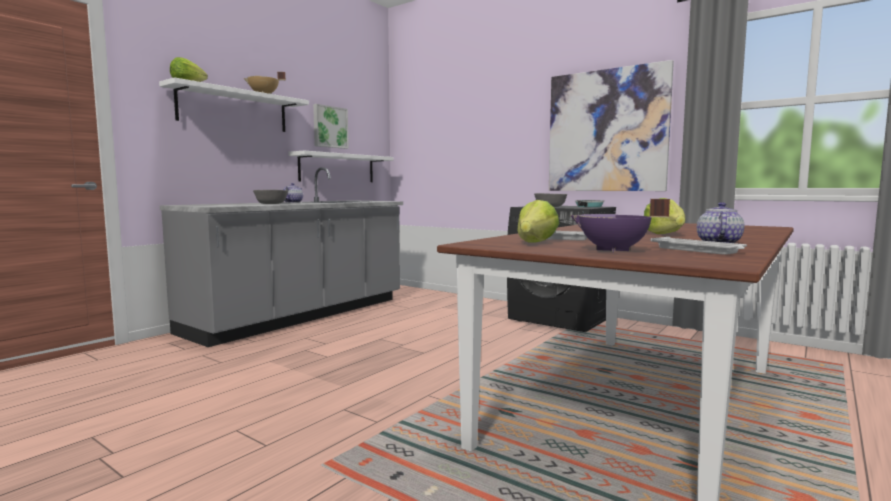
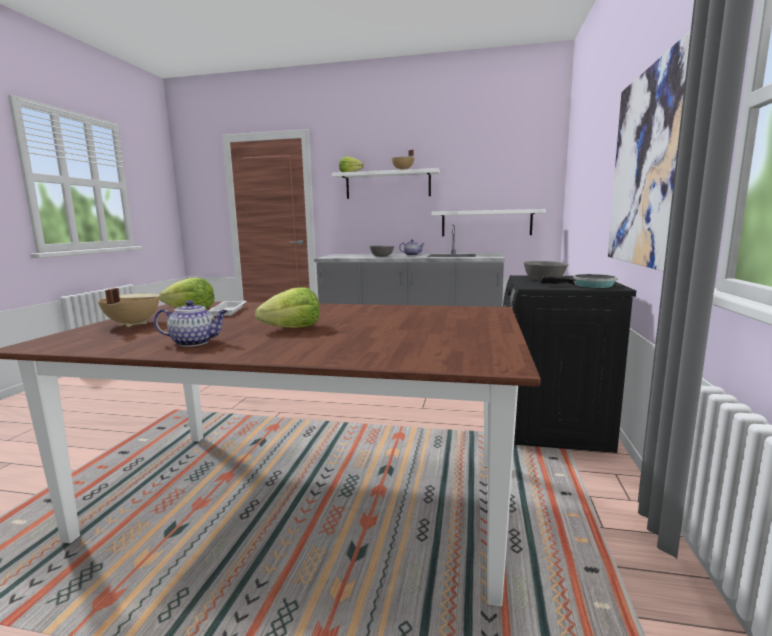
camera: 65 degrees right, 5 degrees up
(329, 127) = (479, 185): picture -> none
(613, 250) = (131, 324): purple cooking pot -> beige cooking pot
(698, 250) = (128, 338): white tray -> none

